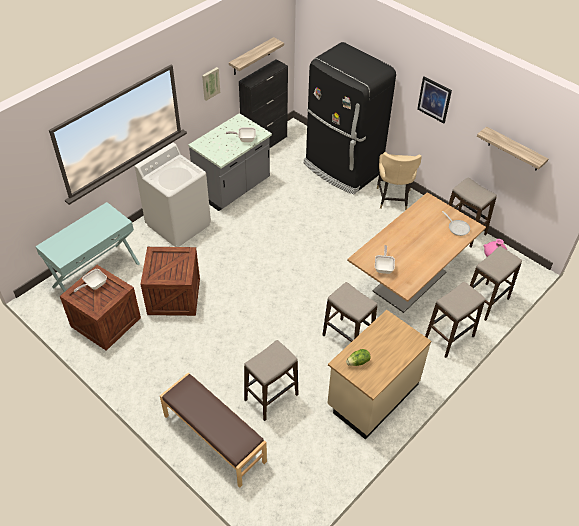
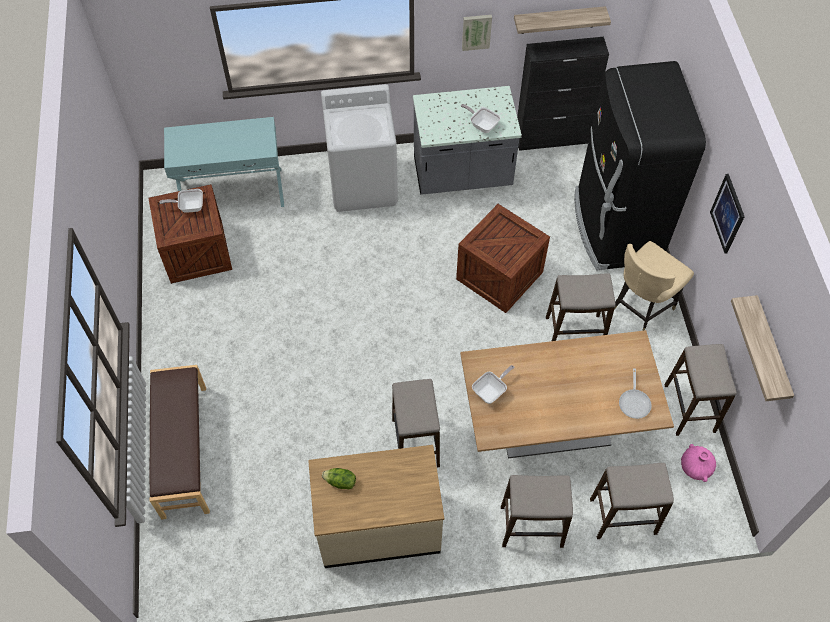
camera: 40 degrees right, 10 degrees up
(173, 295) = (284, 266): crate -> crate (499, 274)
(271, 397) = (275, 449): stool -> stool (574, 332)

